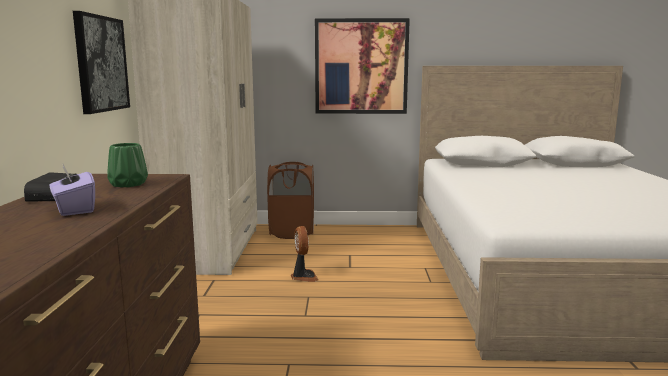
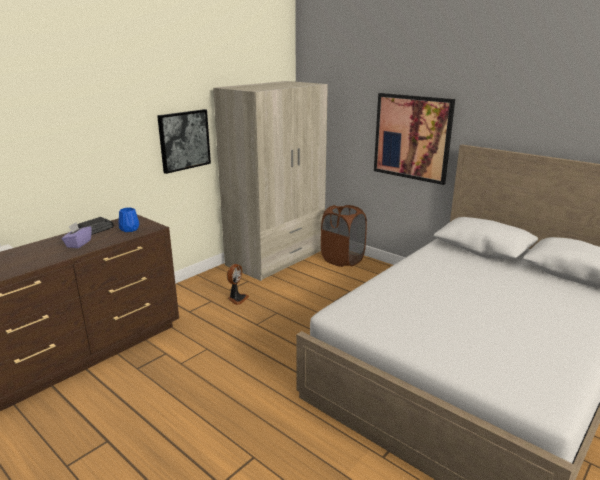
camera: 40 degrees right, 10 degrees up
(128, 184) = (129, 229): green vase -> blue vase
(303, 277) = (295, 297): fan -> fan (237, 298)

